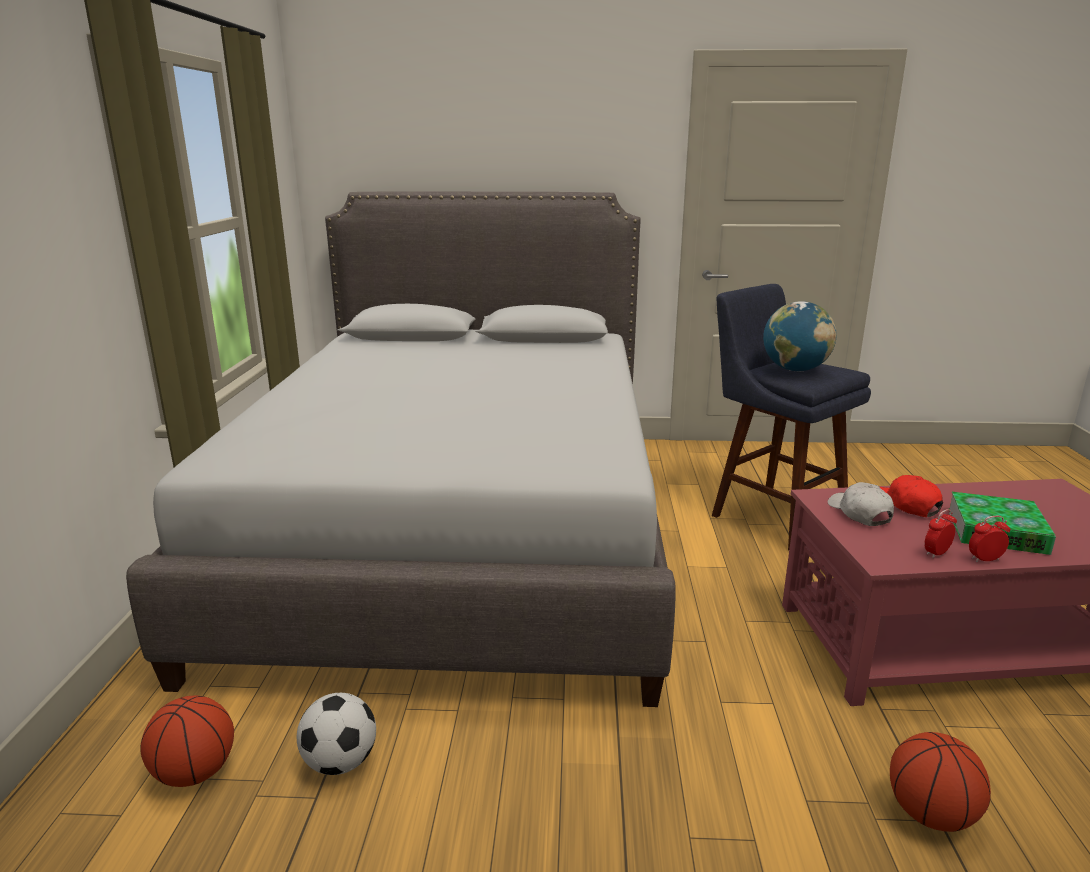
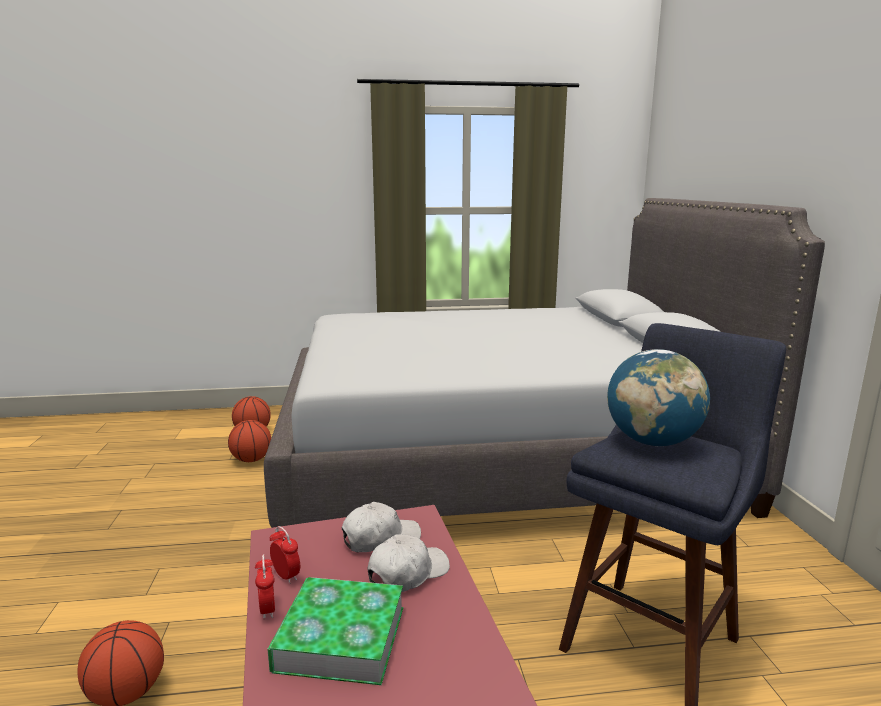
camera: 80 degrees right, 5 degrees down
(340, 762) = (251, 460): football -> basketball
(905, 505) = (407, 573): red cap -> white cap

